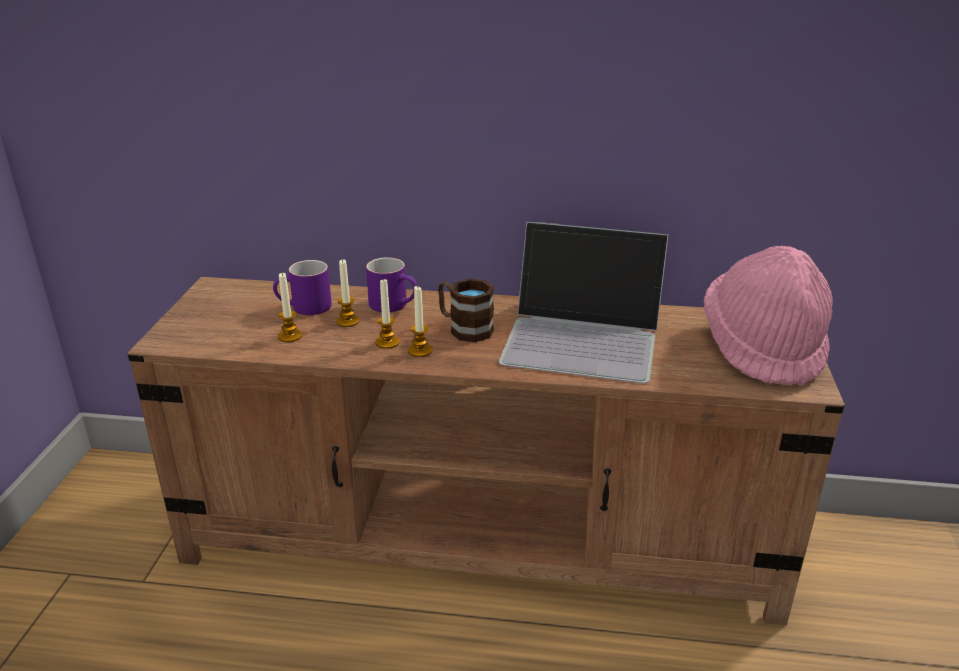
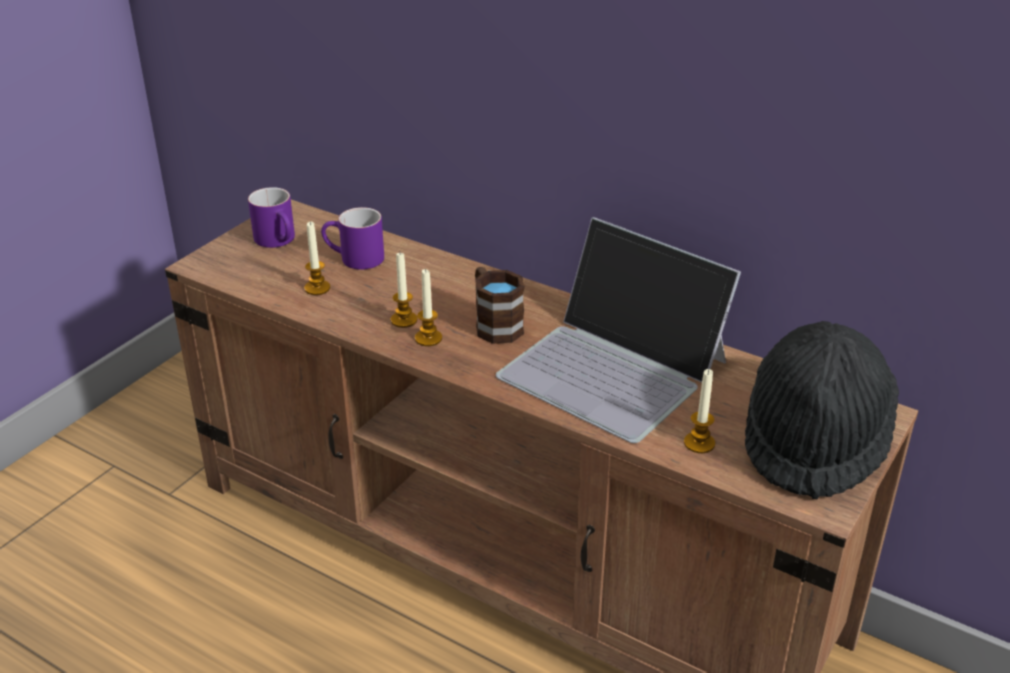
camera: 25 degrees right, 5 degrees up
(347, 321) = (384, 285): candle -> candle (699, 443)
(395, 305) = (446, 277): purple mug -> purple mug (279, 240)
(763, 348) = (814, 440): pink hat -> black hat

